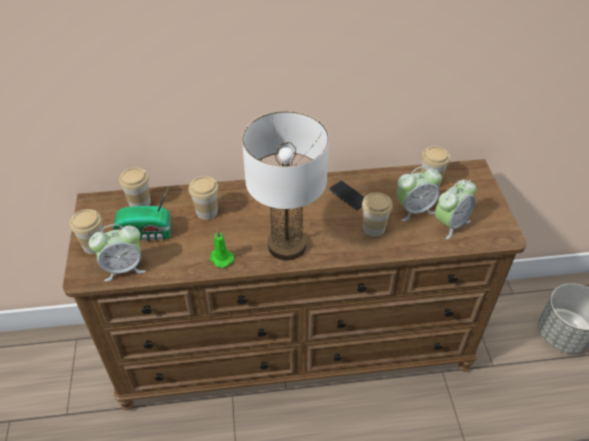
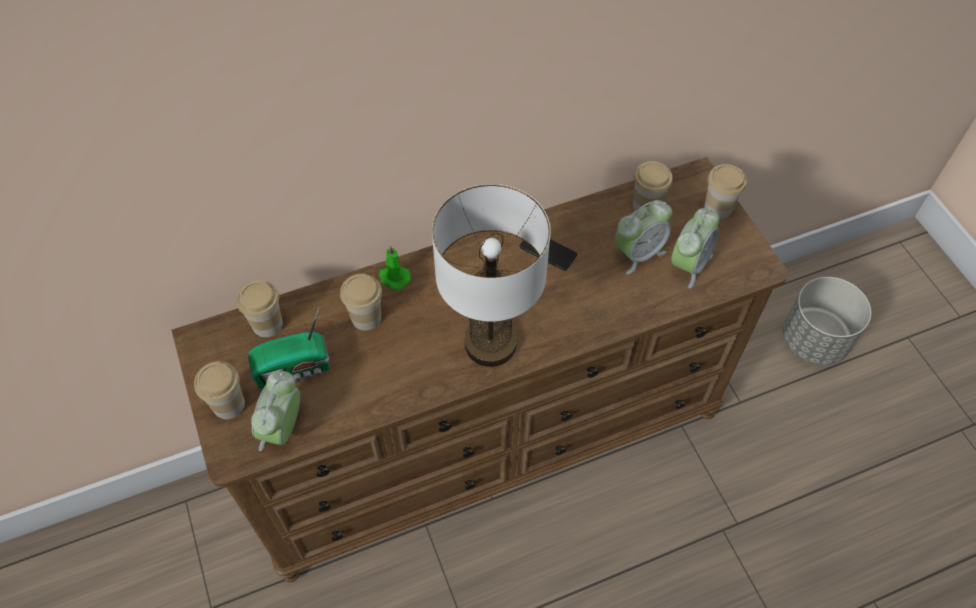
camera: 15 degrees left, 10 degrees up
(123, 268) = (283, 428): alarm clock -> alarm clock turned 135 degrees clockwise
(221, 258) = (409, 383): green candle -> green candle (394, 278)
(373, 228) = (594, 293): cup -> cup (717, 208)

